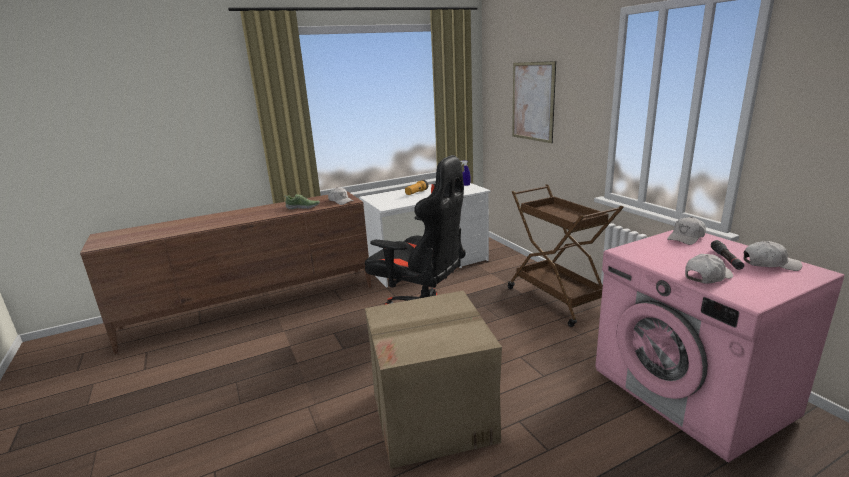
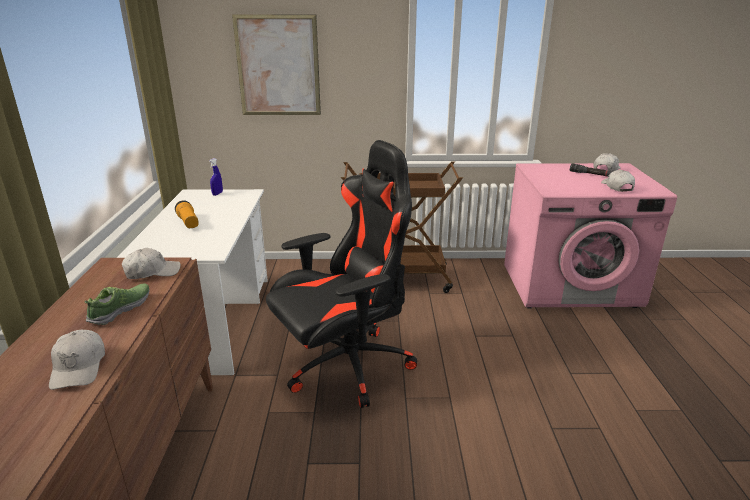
camera: 65 degrees left, 5 degrees up
(433, 416) = (543, 423): cardboard box -> none
(686, 238) = (541, 169): white cap -> white cap (79, 367)

